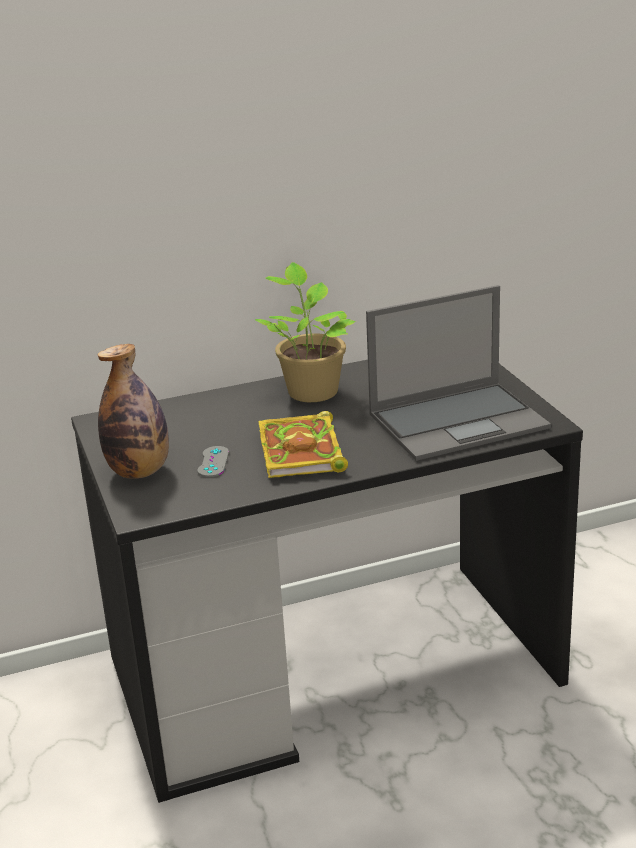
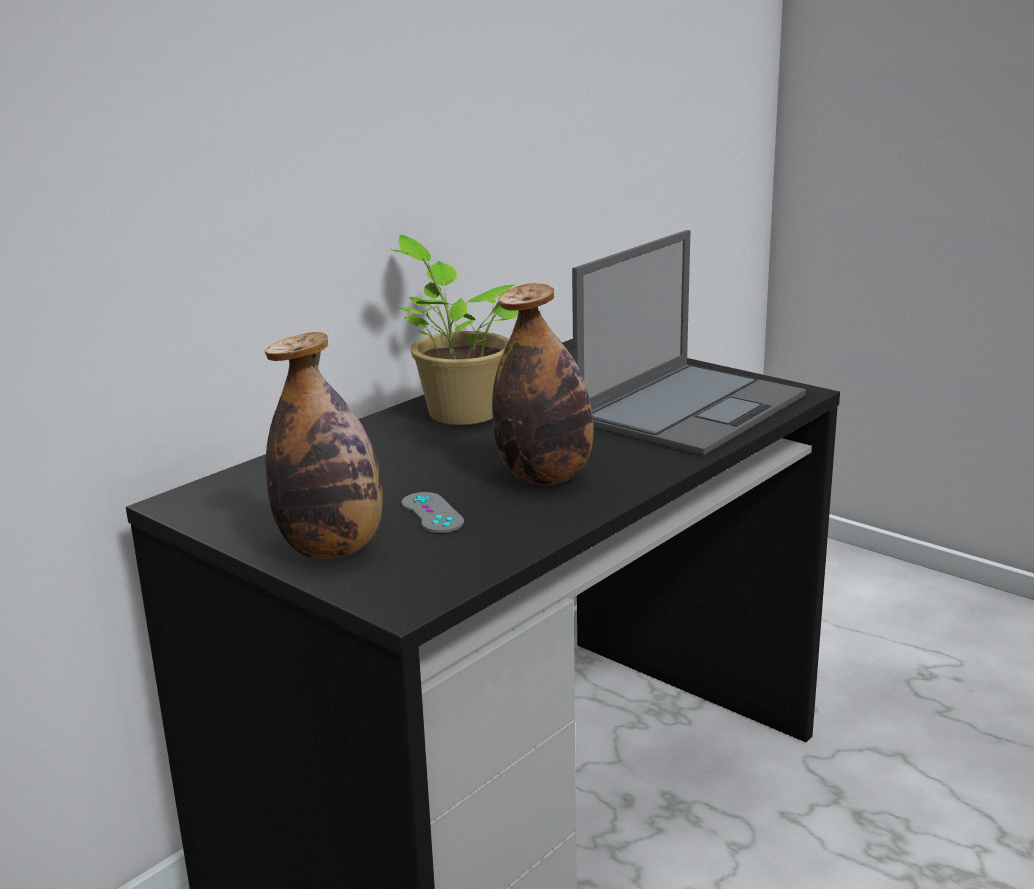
camera: 30 degrees left, 5 degrees down
(302, 453) = (545, 477): book -> bottle

